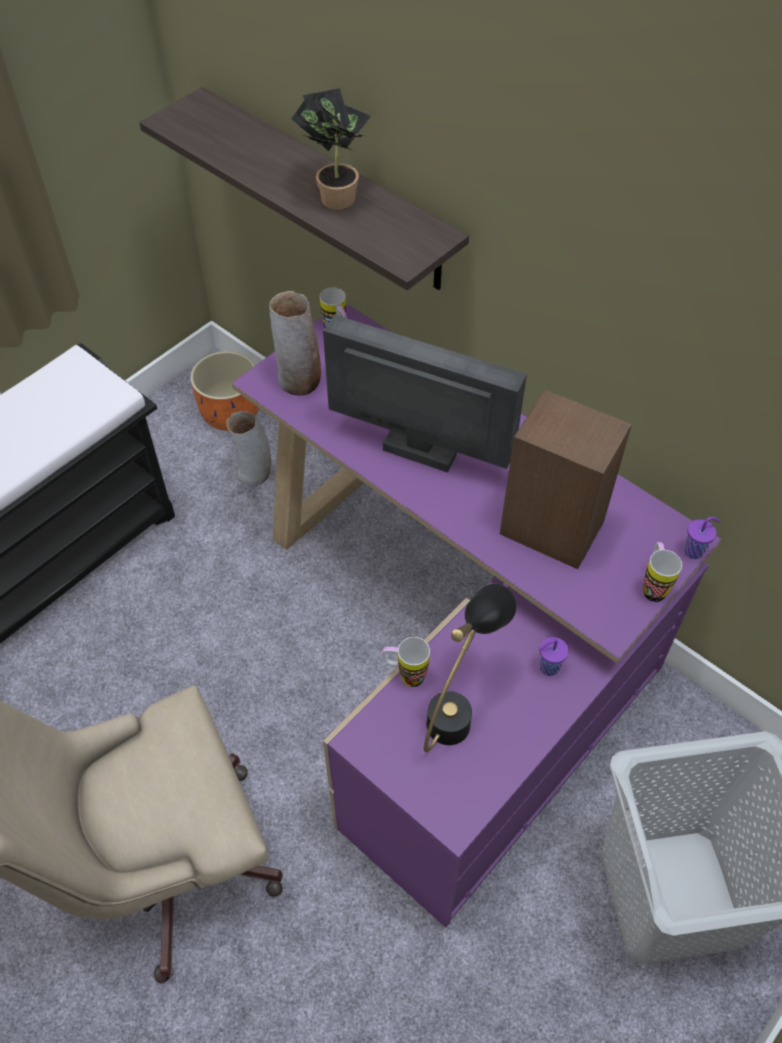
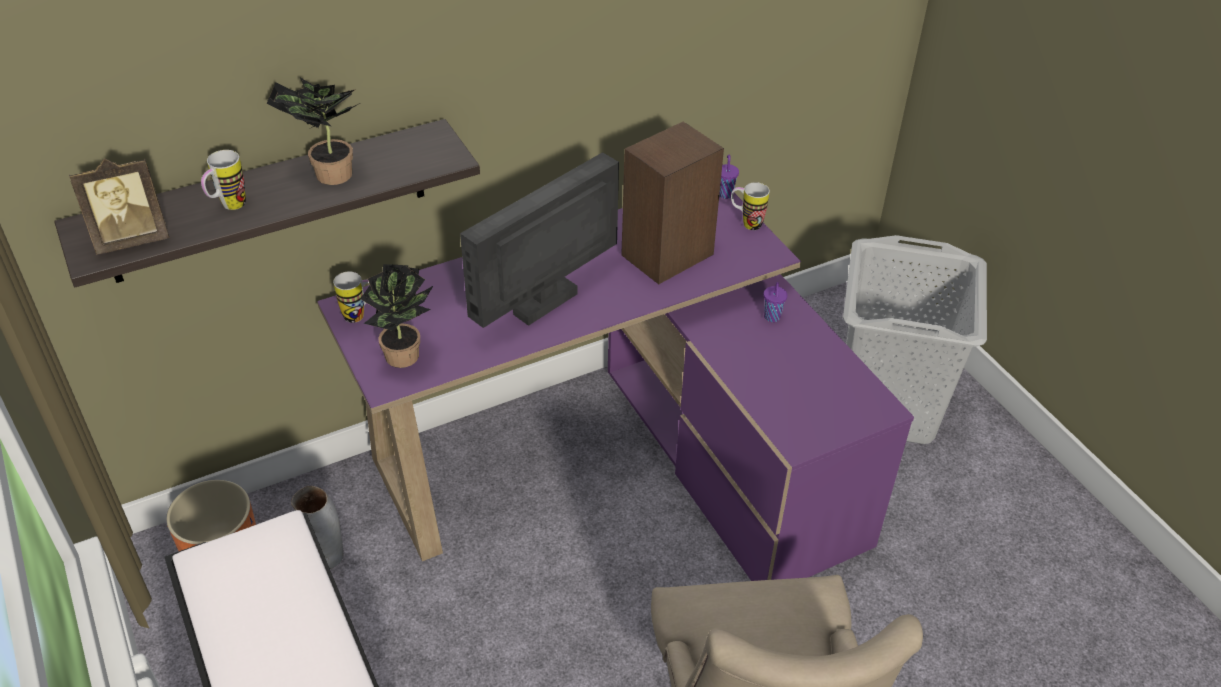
camera: 70 degrees left, 10 degrees down
(196, 130) = (132, 239): none -> picture frame
(299, 382) = (406, 358): vase -> potted plant
(405, 675) = (746, 400): mug -> mug (228, 207)
(459, 707) = (788, 377): black table lamp -> none

